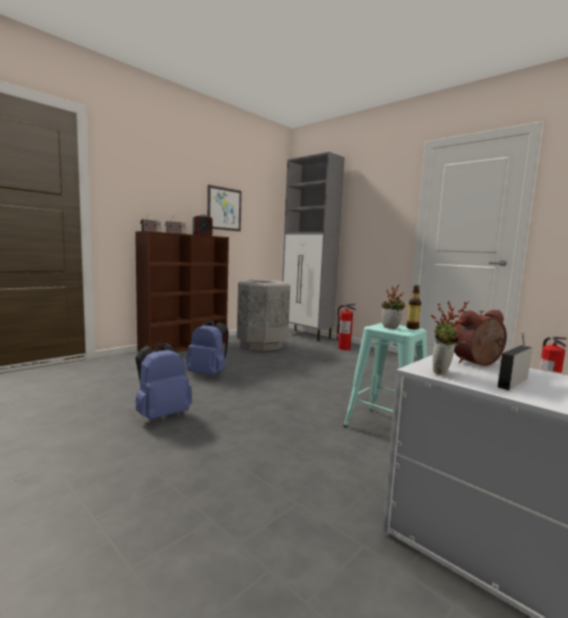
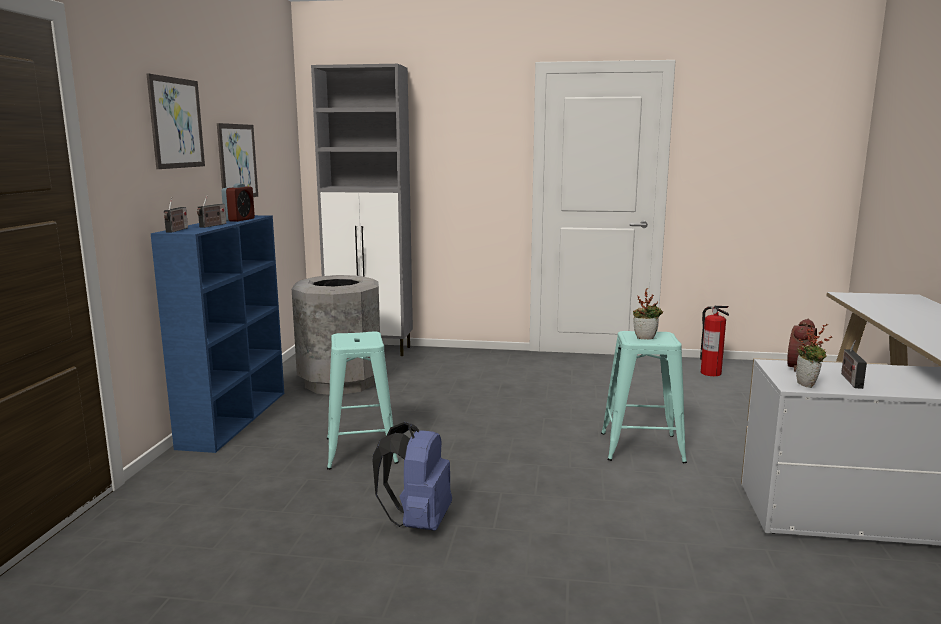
camera: 35 degrees left, 5 degrees up
(171, 179) = (176, 123): none -> picture
(185, 347) = (235, 418): brown bookcase -> blue bookcase
(208, 374) = (361, 450): blue backpack -> turquoise stool
(343, 348) = (451, 359): fire extinguisher -> none
(412, 328) = (660, 333): bottle -> none

